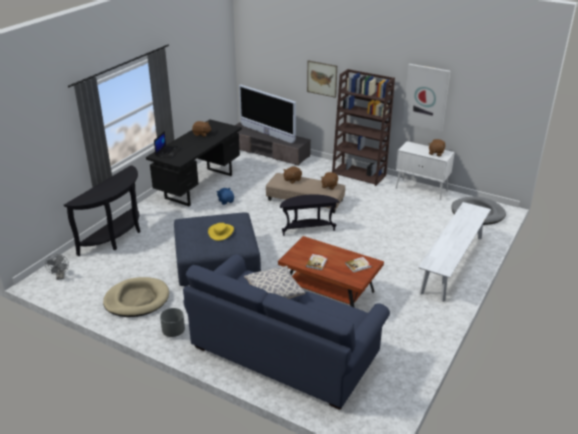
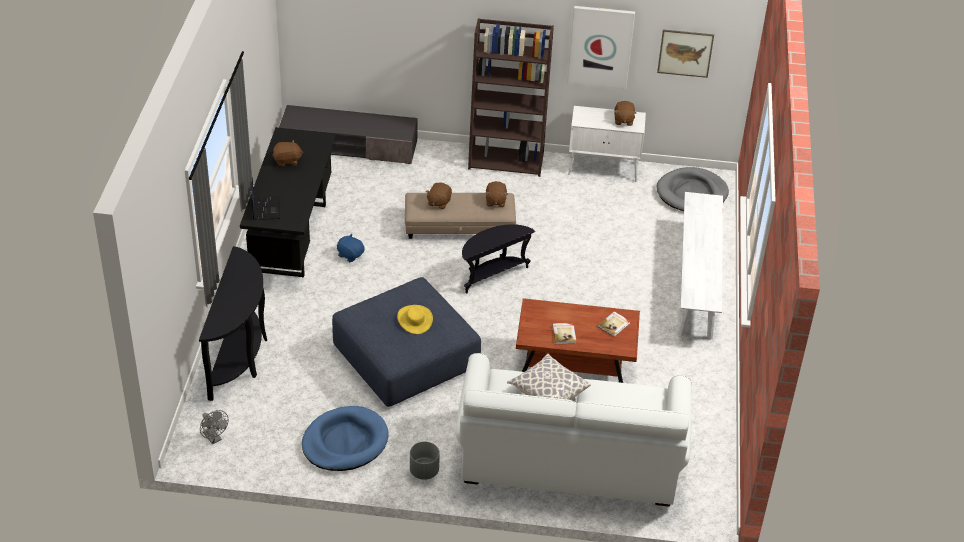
camera: 25 degrees left, 10 degrees up
(137, 300) = (345, 442): beige dog bed -> blue dog bed
(267, 134) = (347, 121): television -> none
(284, 351) = (569, 457): blue sofa -> white sofa
(322, 78) = (434, 33): picture -> picture (685, 53)

